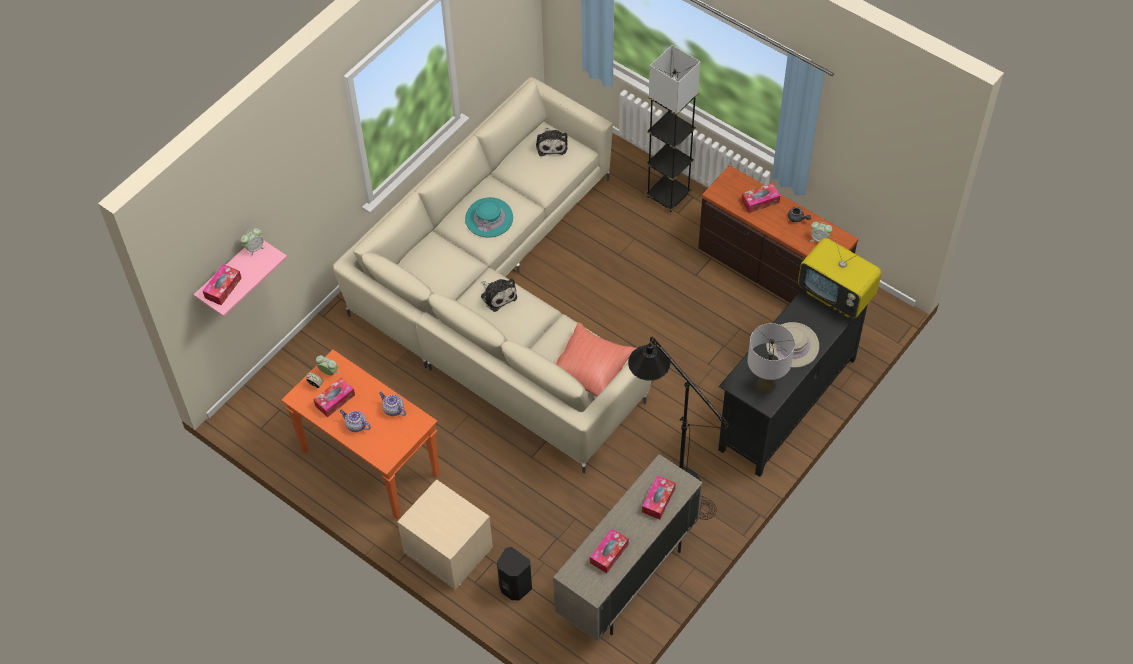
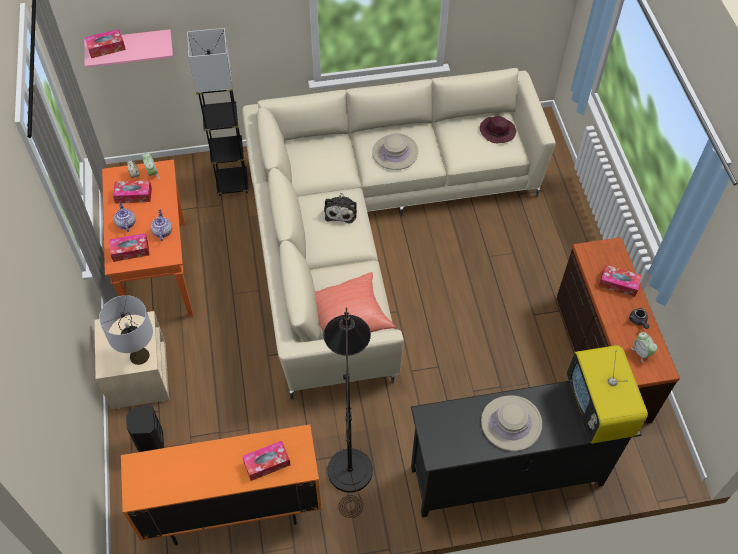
camera: 40 degrees right, 0 degrees up
(254, 248) = (158, 36): alarm clock -> none
(489, 218) = (395, 152): turquoise hat -> beige hat
(551, 145) = (498, 132): plush toy -> purple hat
(609, 553) = (181, 474): tissue box -> tissue box (130, 251)
(627, 580) = (233, 511): beige cabinet -> orange cabinet
(668, 195) = (572, 239): grey floor lamp -> grey floor lamp (232, 183)
(765, 385) = (451, 438): grey table lamp -> grey table lamp (139, 355)

